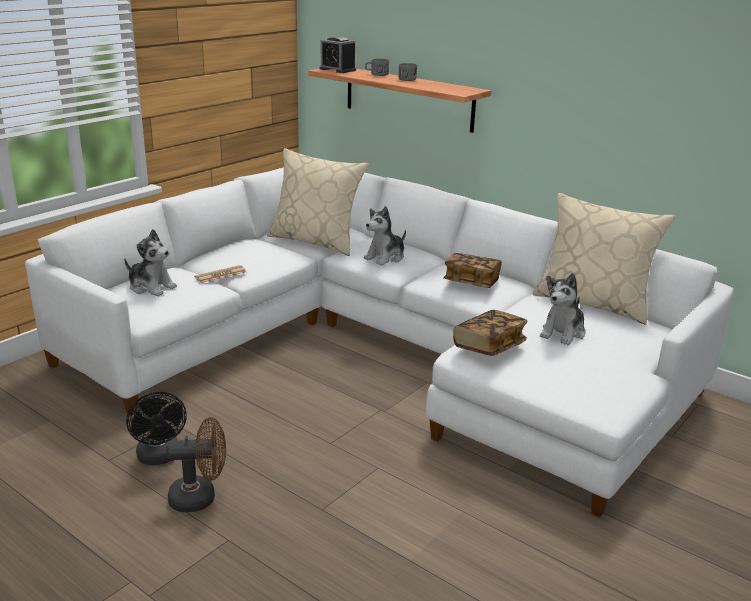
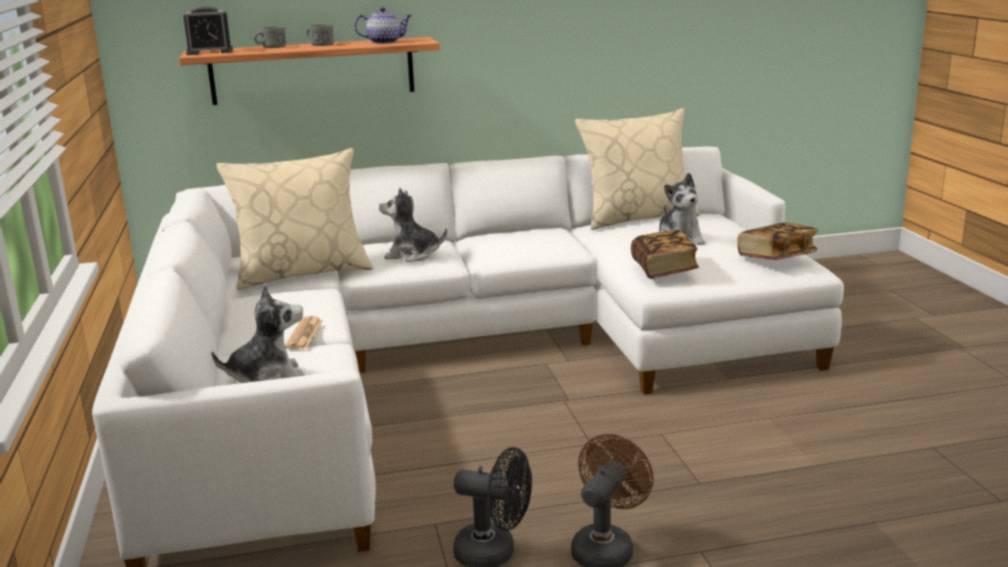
camera: 50 degrees left, 5 degrees down
(385, 257) = (412, 255): plush toy -> plush toy turned 105 degrees clockwise
(441, 87) = (385, 42): none -> teapot
(471, 282) = (531, 240): book -> book (776, 257)

